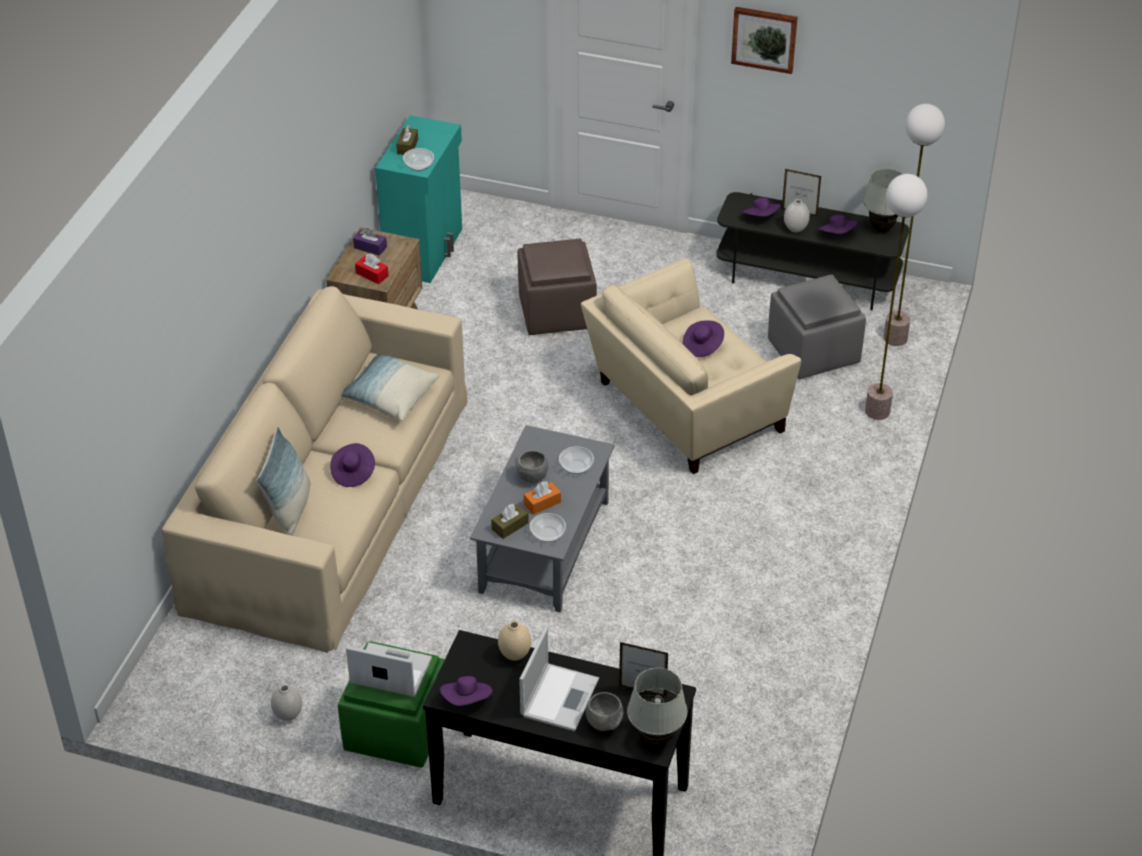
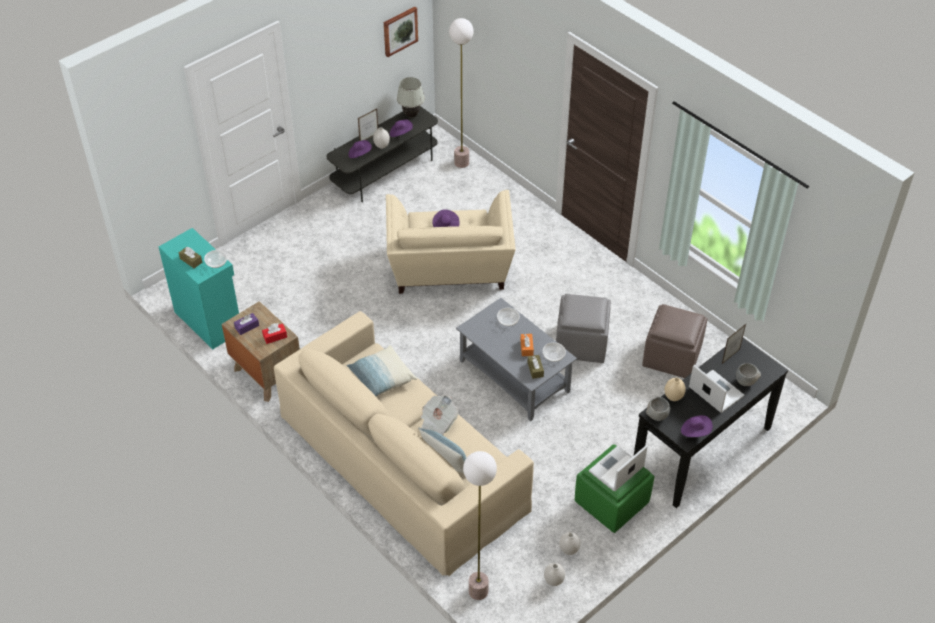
camera: 60 degrees left, 5 degrees up
(229, 719) = (554, 581): none -> white vase
(353, 473) = (437, 423): purple hat -> newspaper
(532, 478) = (502, 343): grey bowl -> grey bowl (656, 416)
(556, 312) = (321, 286): brown ottoman -> brown ottoman (671, 357)
(656, 740) = (768, 366): white table lamp -> none
(764, 38) = (323, 50): picture -> picture (399, 31)
(813, 351) = (446, 197): grey ottoman -> grey ottoman (580, 343)
(877, 411) = (511, 196): floor lamp -> floor lamp (478, 591)

